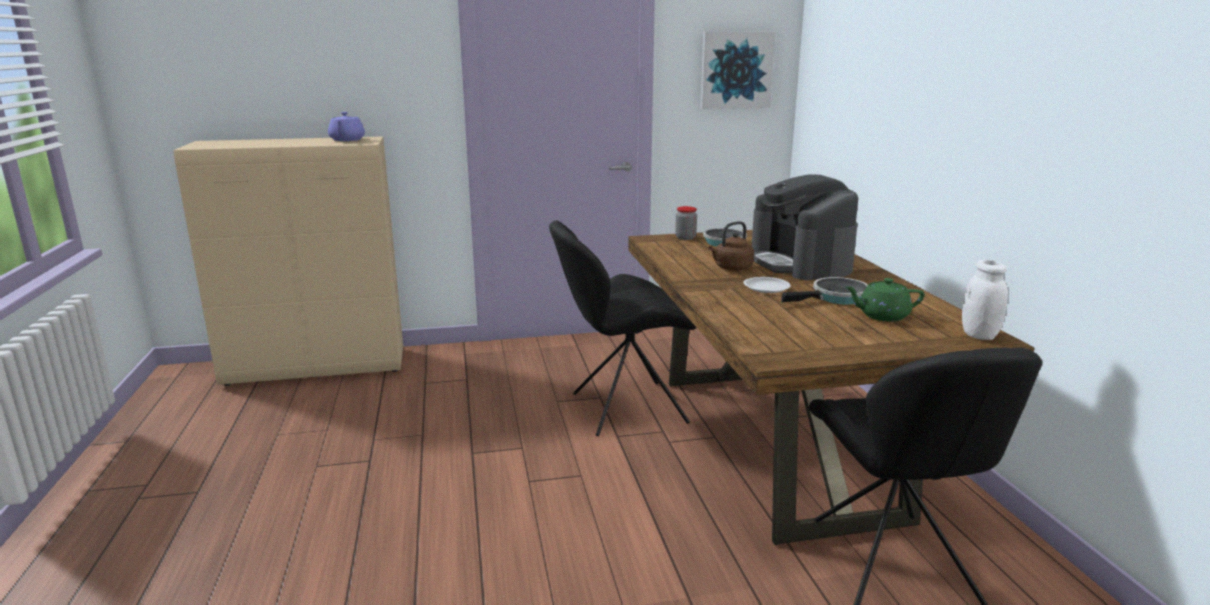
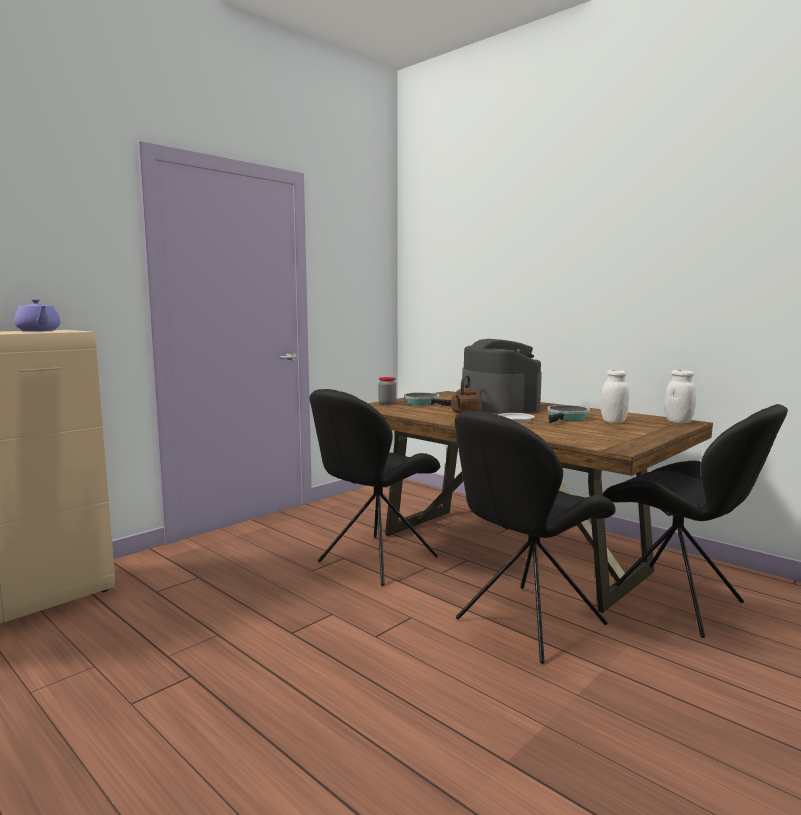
camera: 35 degrees left, 10 degrees down
(677, 523) = (526, 623): none -> black chair
(736, 70) = (361, 277): picture -> none
(800, 263) = (499, 406): coffee machine -> coffee machine turned 150 degrees counterclockwise
(882, 316) = (613, 421): green teapot -> white jar

